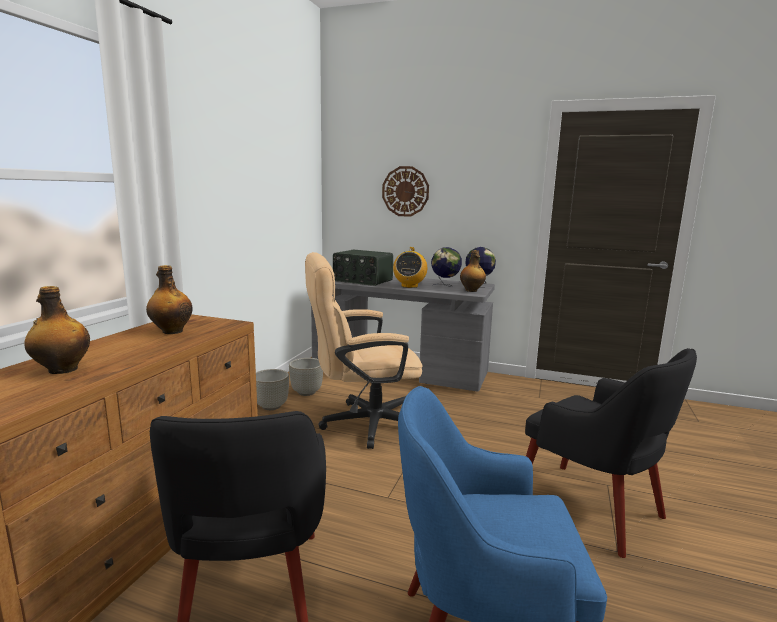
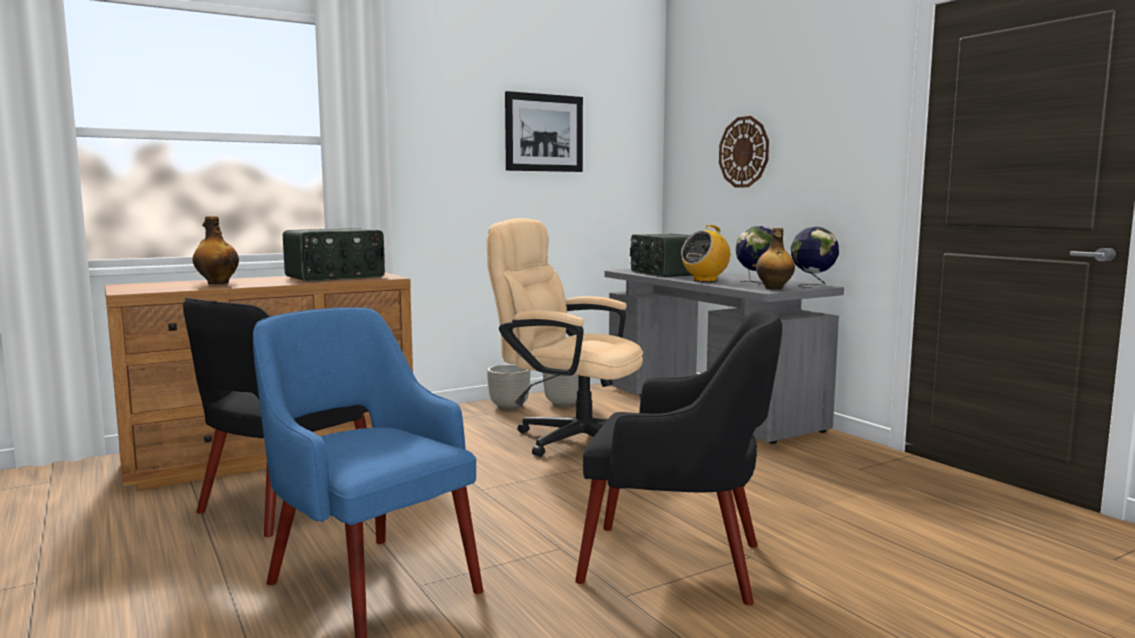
camera: 40 degrees right, 5 degrees down
(171, 331) = (335, 277): bottle -> radio
(264, 170) = (544, 133): none -> picture
(592, 508) = (678, 563): black armchair -> black armchair turned 75 degrees counterclockwise

